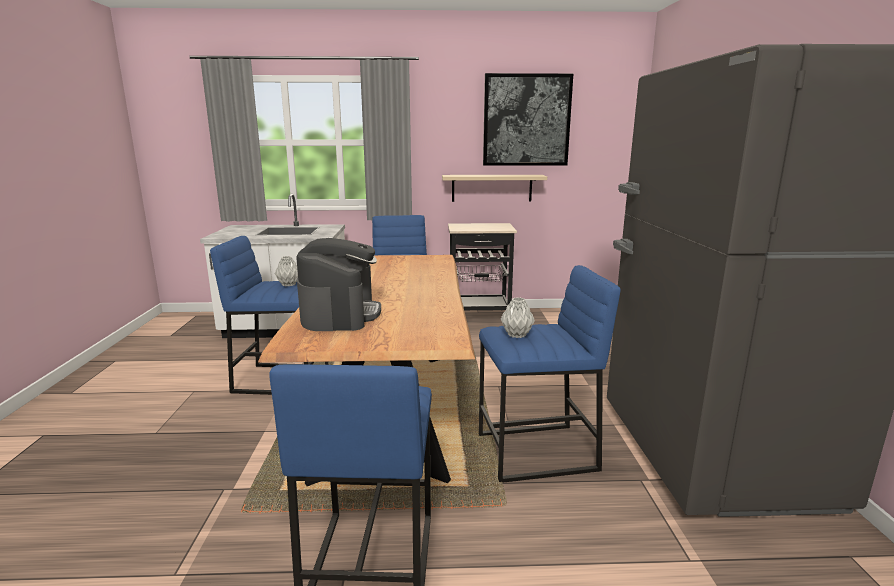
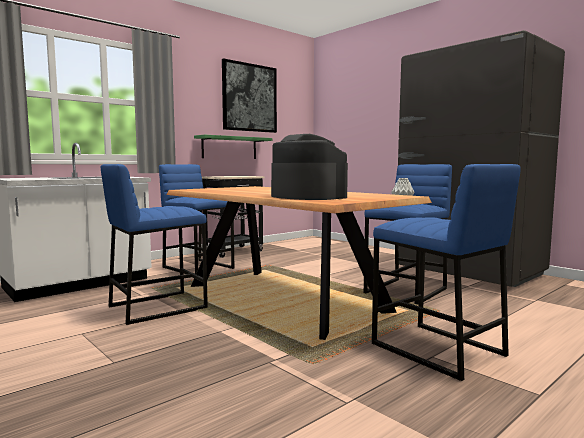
camera: 40 degrees left, 10 degrees down
(288, 284) = (170, 206): grey vase -> none
(491, 188) = (229, 147): beige shelf -> green shelf

